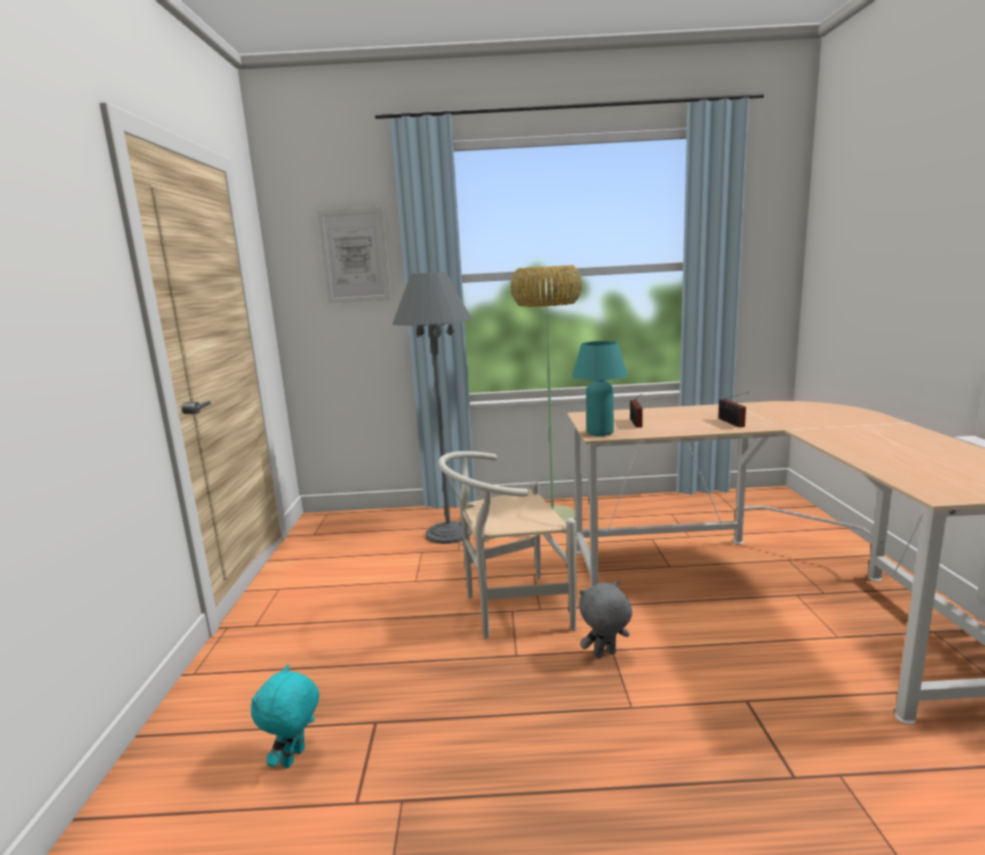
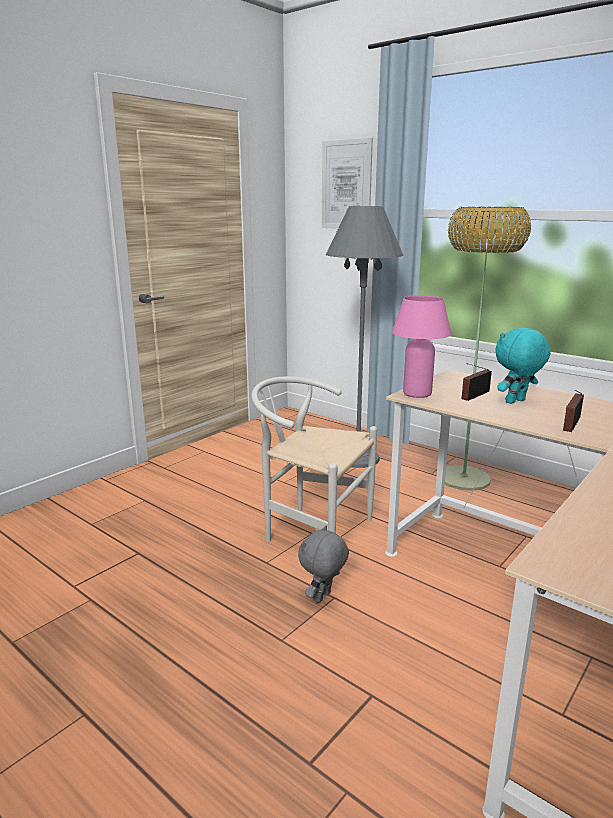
camera: 40 degrees right, 5 degrees up
(295, 758) = (82, 548): turquoise plush toy -> turquoise plush toy (516, 402)
(600, 433) = (417, 394): turquoise table lamp -> pink table lamp
(605, 655) = (323, 598): grey plush toy -> grey plush toy turned 75 degrees counterclockwise

